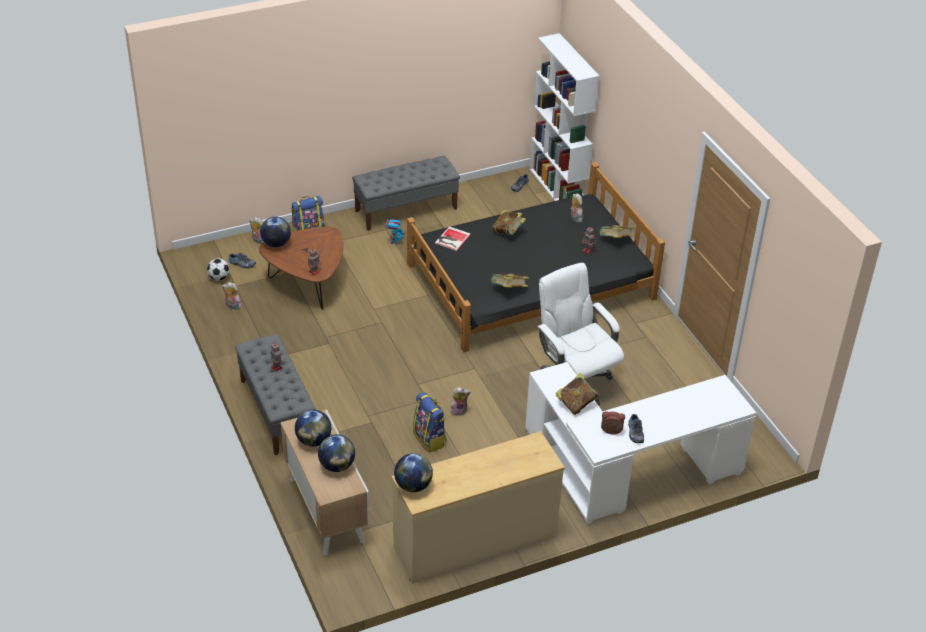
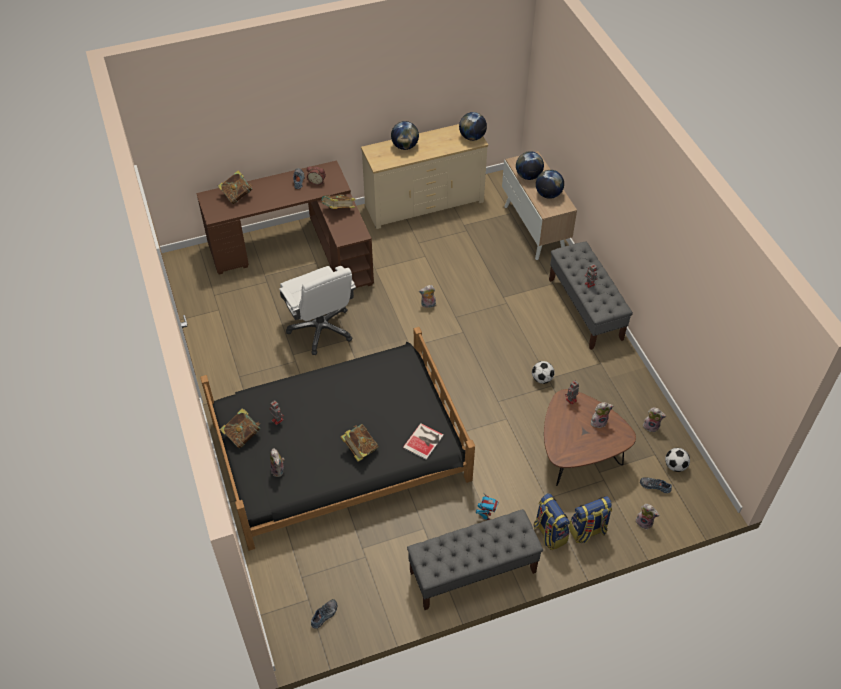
camera: 175 degrees left, 10 degrees up
(276, 244) = (618, 441): globe -> globe (405, 146)
(290, 256) = (599, 421): none -> plush toy
(335, 342) = (542, 379): none -> football
(430, 439) = (454, 281): backpack -> backpack (549, 533)
(508, 290) = (371, 369): book -> book (237, 196)
(557, 189) = (276, 607): white bookcase -> none
(626, 472) = (299, 249): white desk -> brown desk

